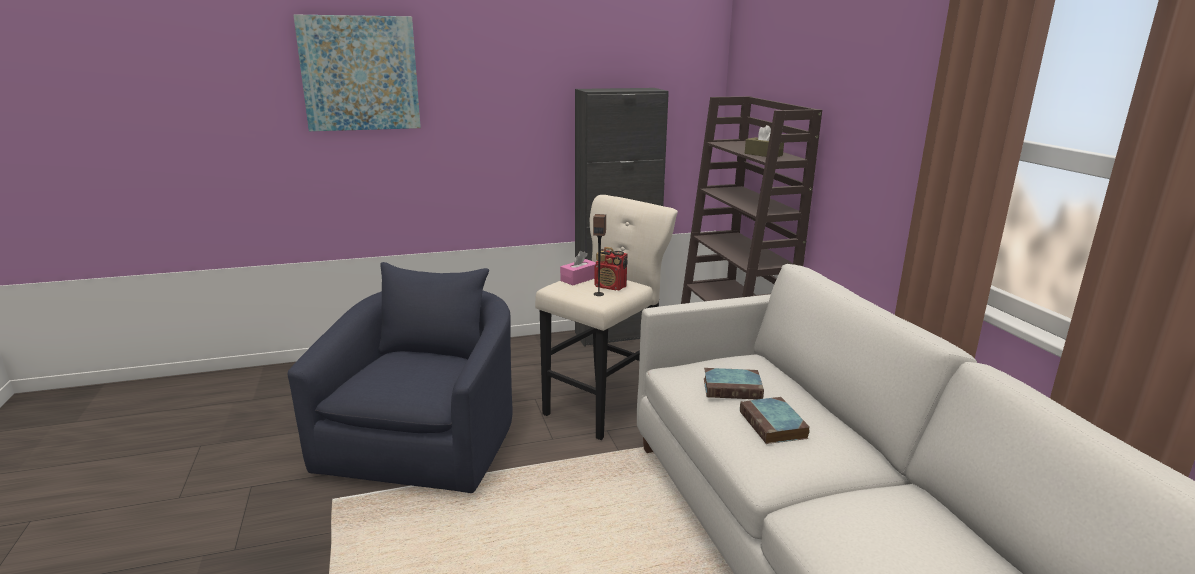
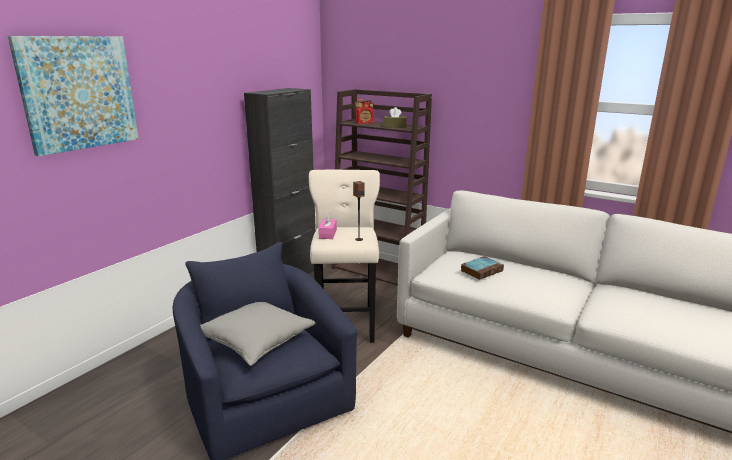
camera: 40 degrees left, 0 degrees up
(400, 367) = (256, 341): none -> grey pillow
(610, 287) = (356, 233): radio -> radio (364, 123)
(774, 425) = (530, 280): book -> none

